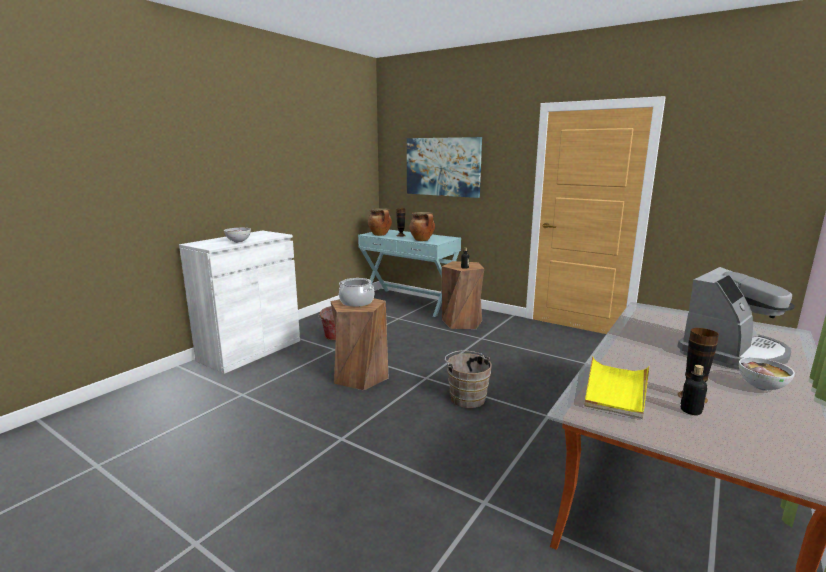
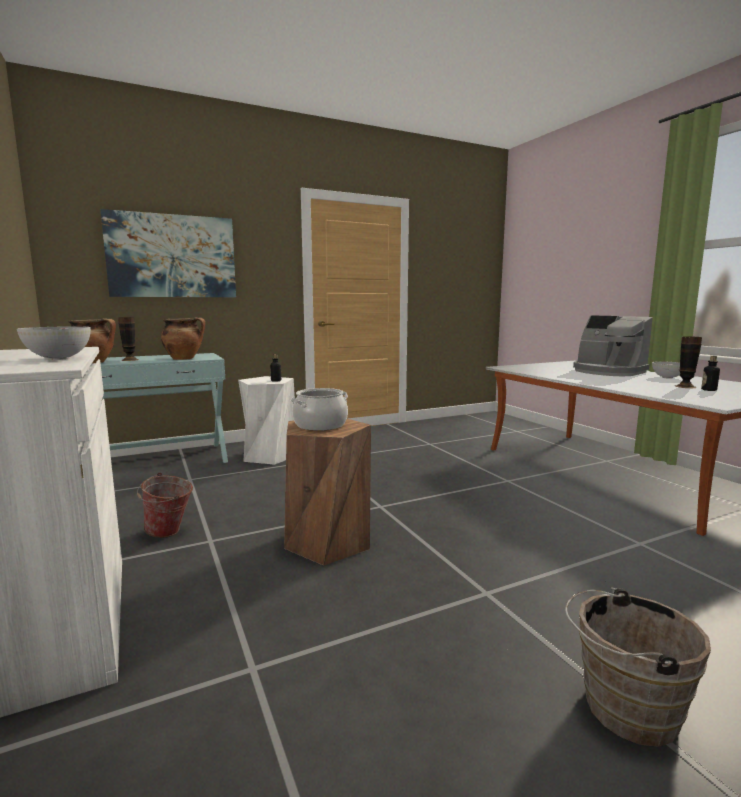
camera: 60 degrees left, 5 degrees down
(462, 322) = (269, 456): brown stool -> white stool
(466, 397) = (445, 500): brown bucket -> brown bucket (622, 707)
(616, 389) = (674, 393): yellow tray -> none
(731, 352) = (608, 372): coffee machine -> coffee machine turned 150 degrees clockwise

